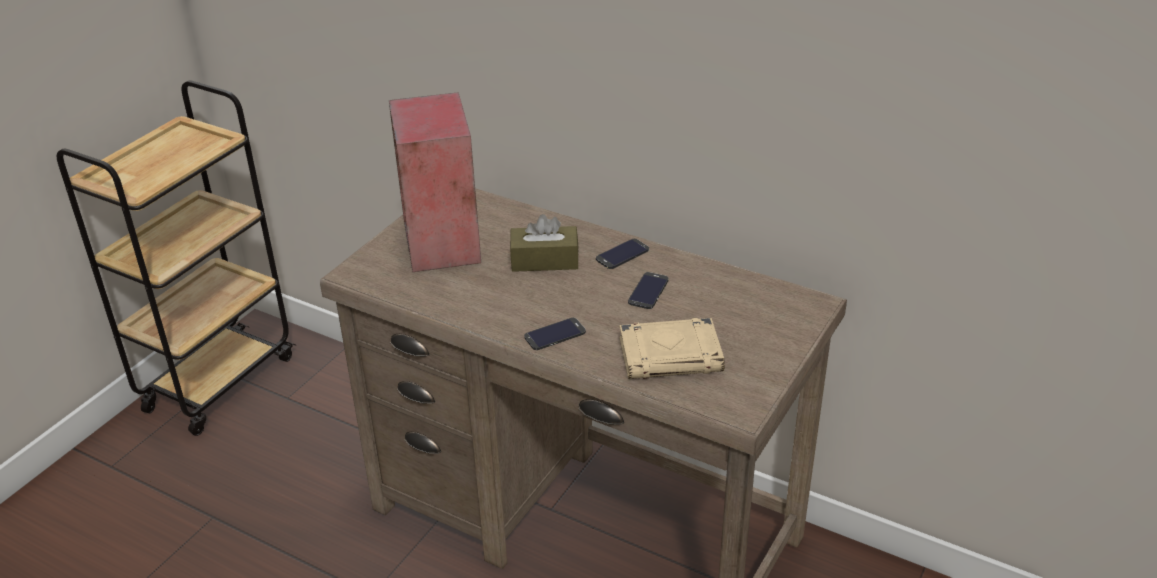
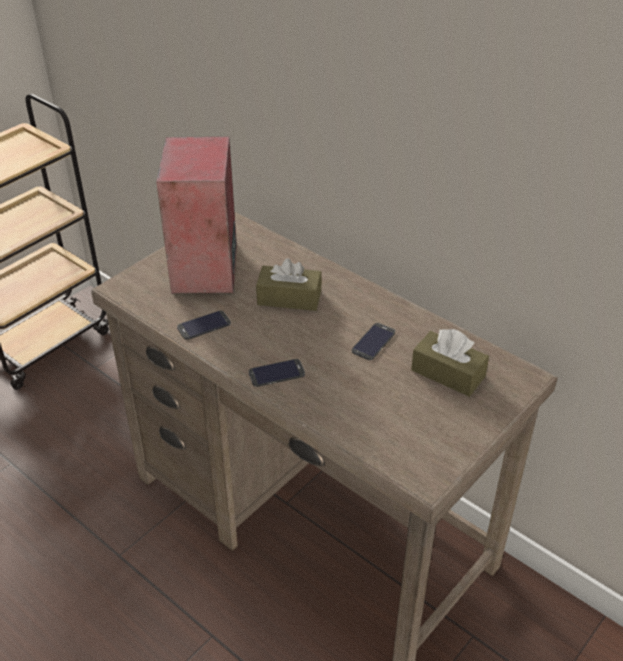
camera: 10 degrees right, 5 degrees up
(622, 254) = (360, 301): phone -> phone (204, 325)
(671, 355) = (376, 410): beige book -> none
(735, 310) = (448, 373): none -> brown tissue box

